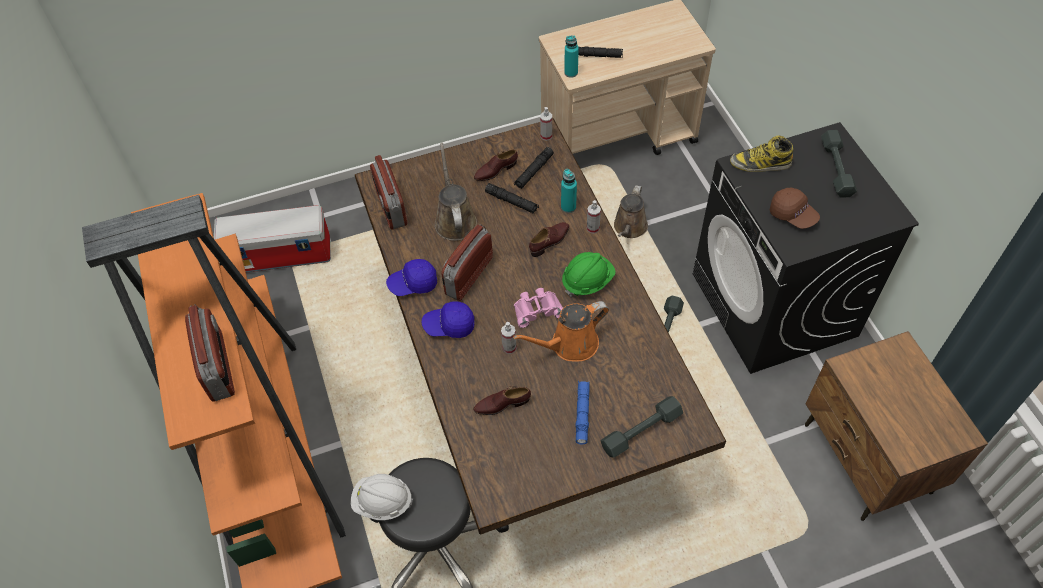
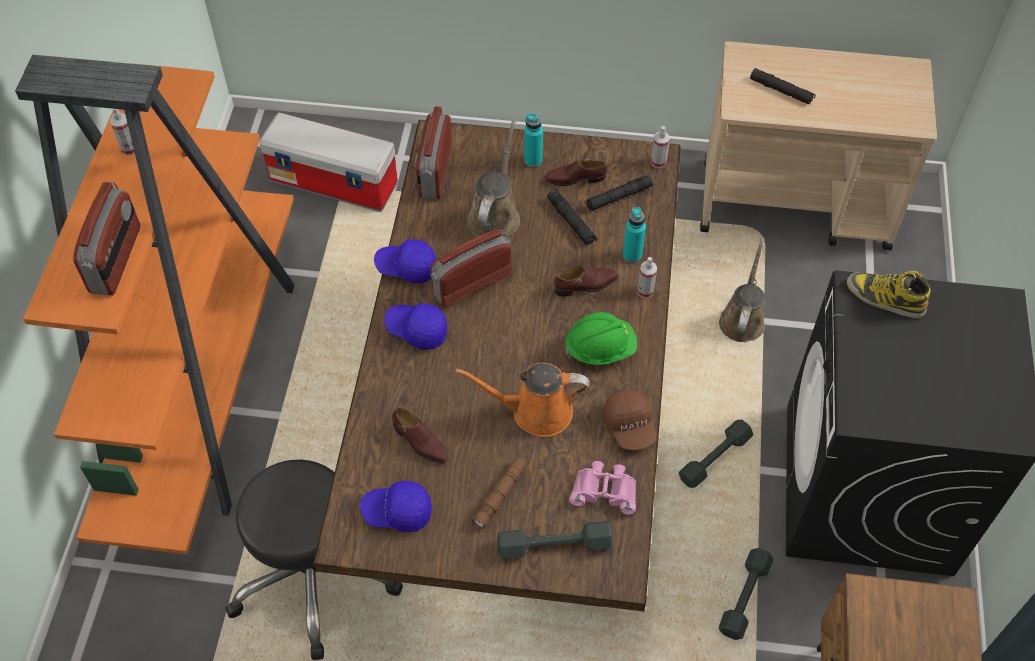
camera: 25 degrees right, 0 degrees up
(382, 502) = (249, 490): white hard hat -> none
(502, 404) = (420, 442): brown shoe -> brown shoe turned 150 degrees counterclockwise
(509, 347) = (466, 384): spray bottle -> spray bottle (129, 148)
(517, 461) = (397, 512): none -> blue cap
(537, 309) = (523, 355): pink binoculars -> pink binoculars (604, 490)
(571, 73) = (736, 99): turquoise bottle -> turquoise bottle (533, 160)
(582, 414) = (500, 495): blue flashlight -> brown flashlight
(629, 229) = (742, 319): brown watering can -> brown watering can turned 150 degrees clockwise
(792, 215) = (885, 376): brown cap -> brown cap (629, 426)
(836, 168) = (979, 344): grey dumbbell -> grey dumbbell (744, 597)

